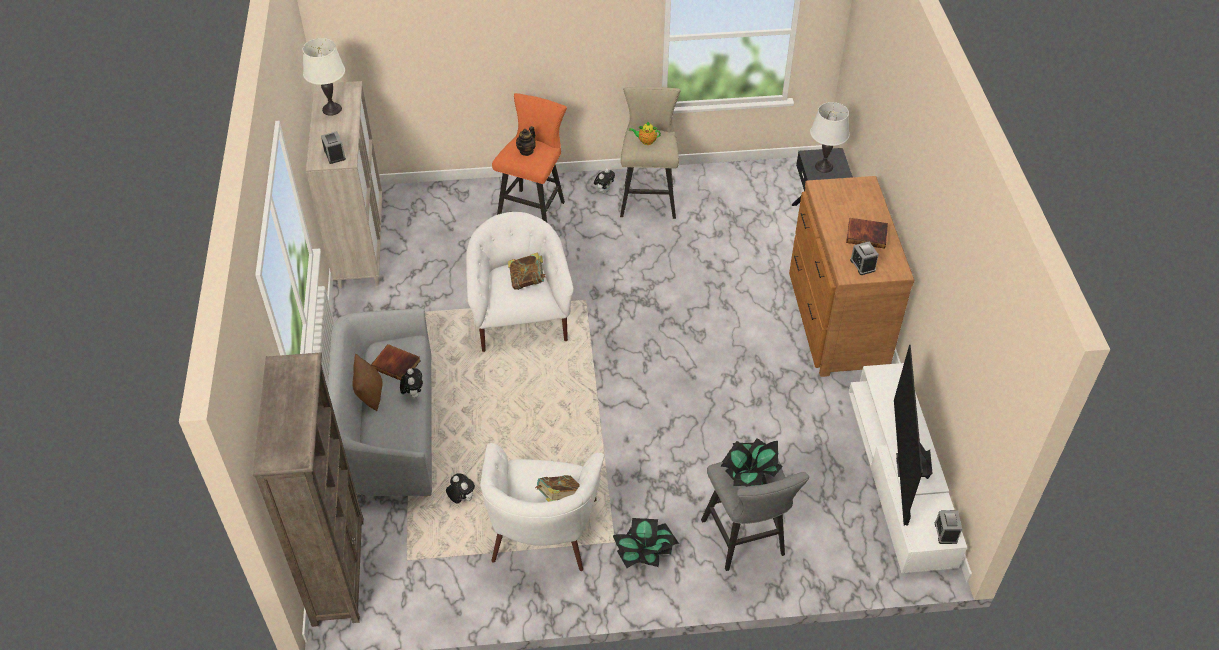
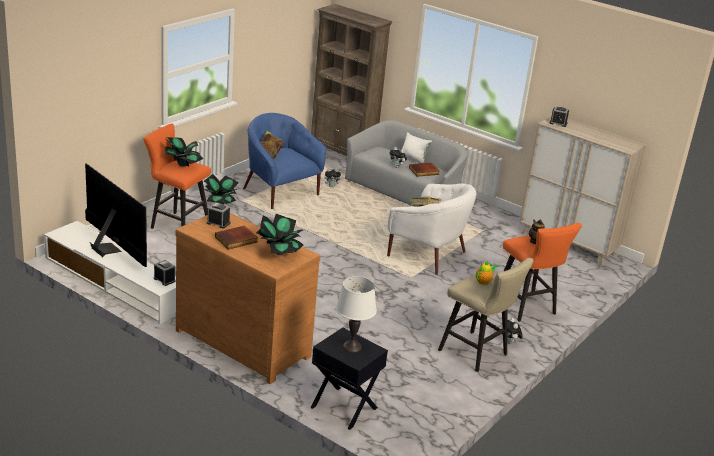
camera: 130 degrees right, 20 degrees down
(332, 109) = (608, 138): white table lamp -> none
(370, 394) = (414, 159): brown pillow -> white pillow
(543, 530) = (279, 192): white armchair -> blue armchair
(746, 542) = (176, 225): grey stool -> orange stool
(840, 201) = (279, 252): none -> potted plant
(945, 532) = (61, 234): alarm clock -> alarm clock (164, 279)

